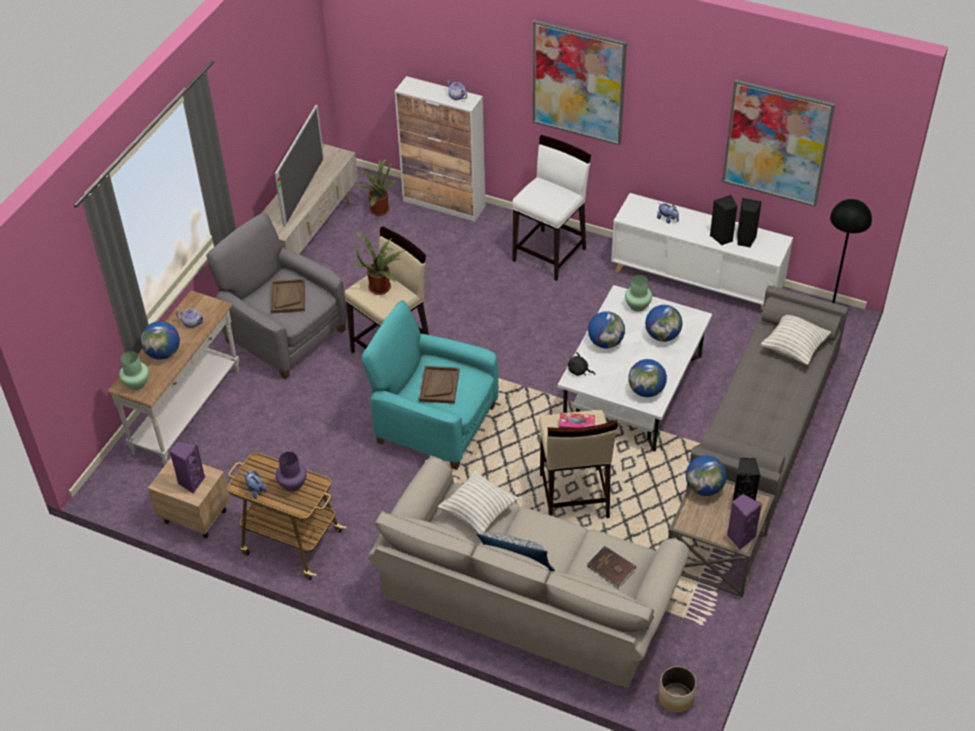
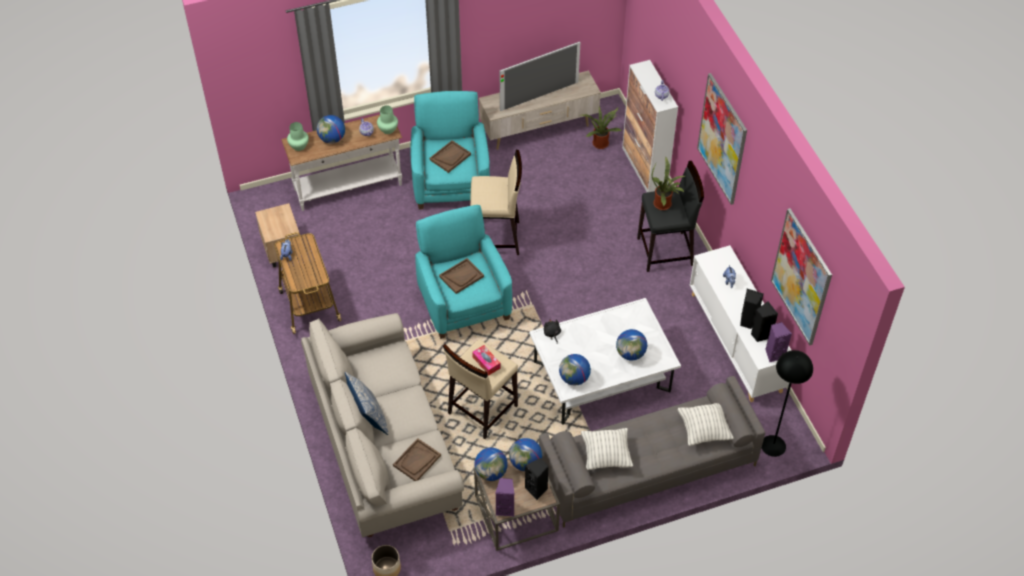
camera: 45 degrees right, 5 degrees up
(191, 482) = (277, 226): purple speaker -> purple speaker (774, 354)
(284, 335) = (451, 182): grey armchair -> turquoise armchair
(293, 484) = (308, 267): purple vase -> none
(381, 286) = (494, 189): potted plant -> potted plant (664, 204)
(478, 512) = (391, 367): pillow -> pillow (606, 455)
(550, 254) = (665, 252): white stool -> black stool
(605, 342) = (591, 329): globe -> globe (491, 472)
(611, 568) = (417, 461): brown book -> brown tray
(637, 306) = (641, 323): green vase -> green vase (388, 130)

